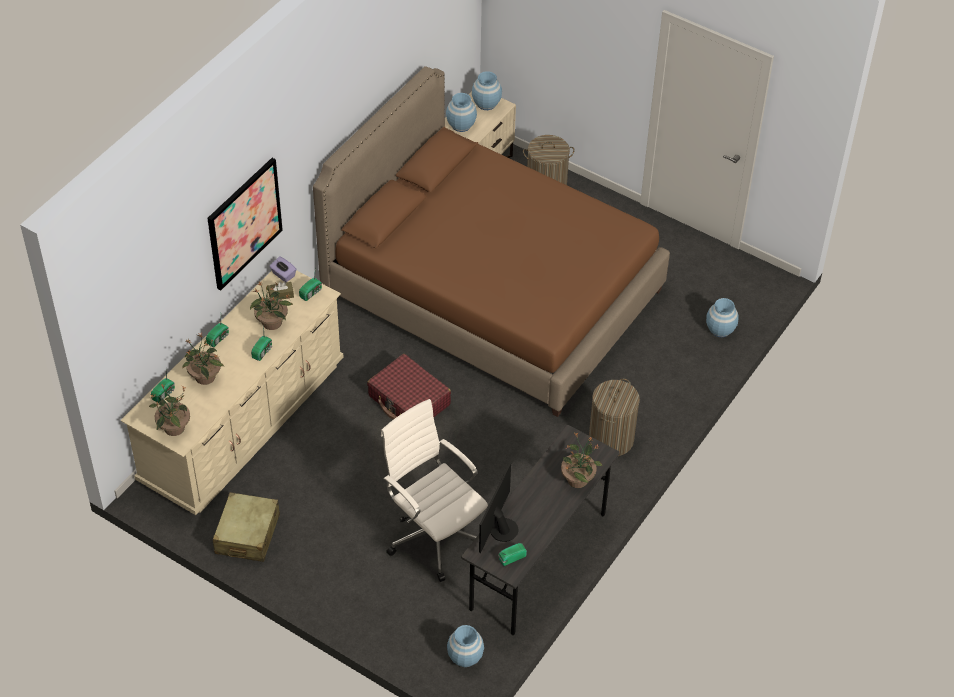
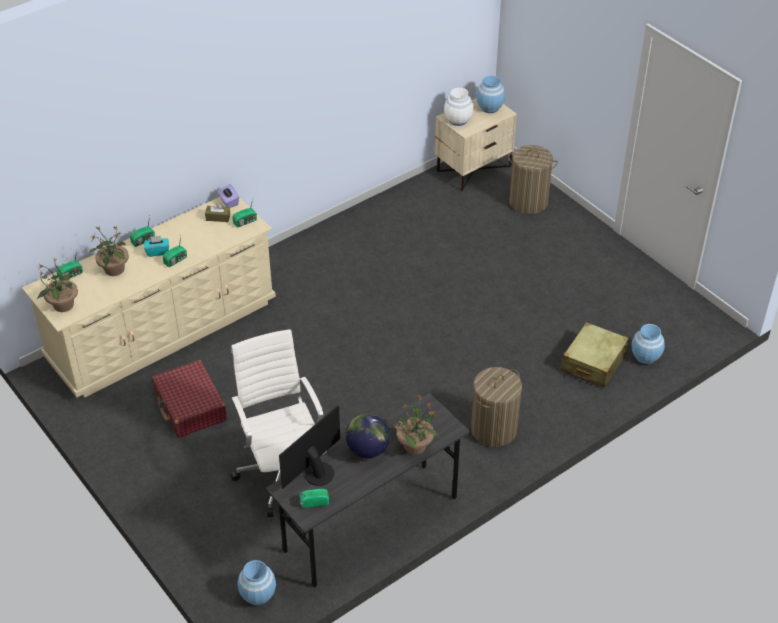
camera: 20 degrees right, 5 degrees down
(239, 347) = (157, 251): none -> turquoise tissue box
(244, 223) = (188, 136): picture -> none
(247, 534) = (115, 427): beige suitcase -> beige suitcase (593, 363)
(272, 323) = (197, 239): potted plant -> none
(409, 400) = (319, 348): red suitcase -> red suitcase (190, 407)
(461, 125) = (458, 120): blue vase -> white vase
(493, 293) = (440, 275): brown bed -> none
(537, 495) = (367, 450): none -> globe

